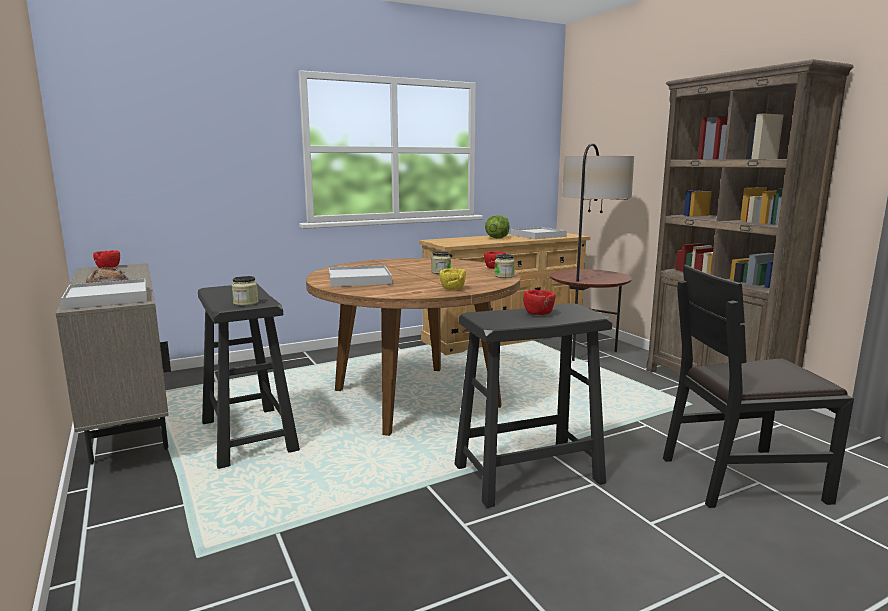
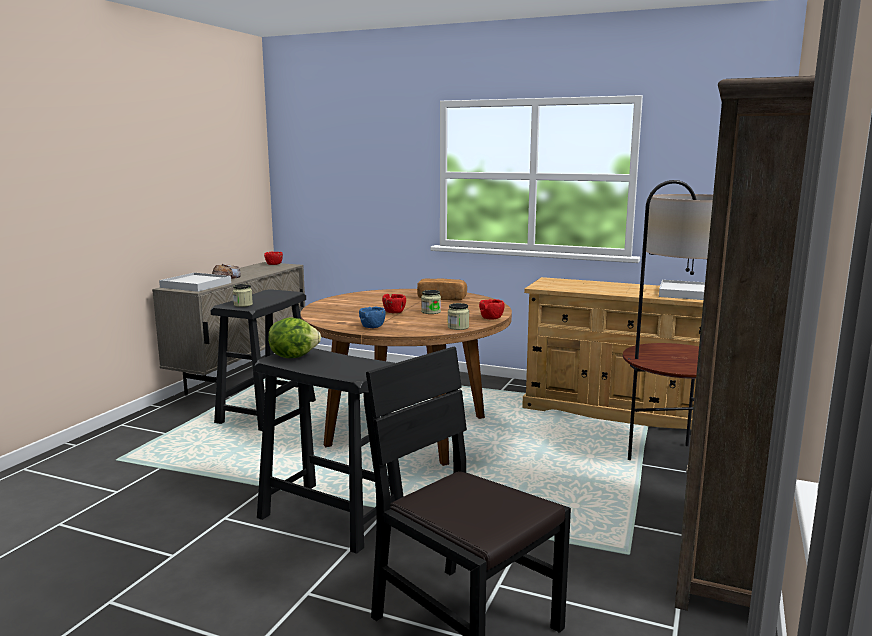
camera: 50 degrees right, 0 degrees up
(359, 280) = (355, 304): white tray -> none
(403, 264) = (442, 298): none -> bread
(452, 288) = (372, 326): yellow bowl -> blue bowl
(497, 238) = (624, 288): lettuce -> lettuce (293, 356)
(539, 313) = (336, 362): red bowl -> red bowl (394, 312)

